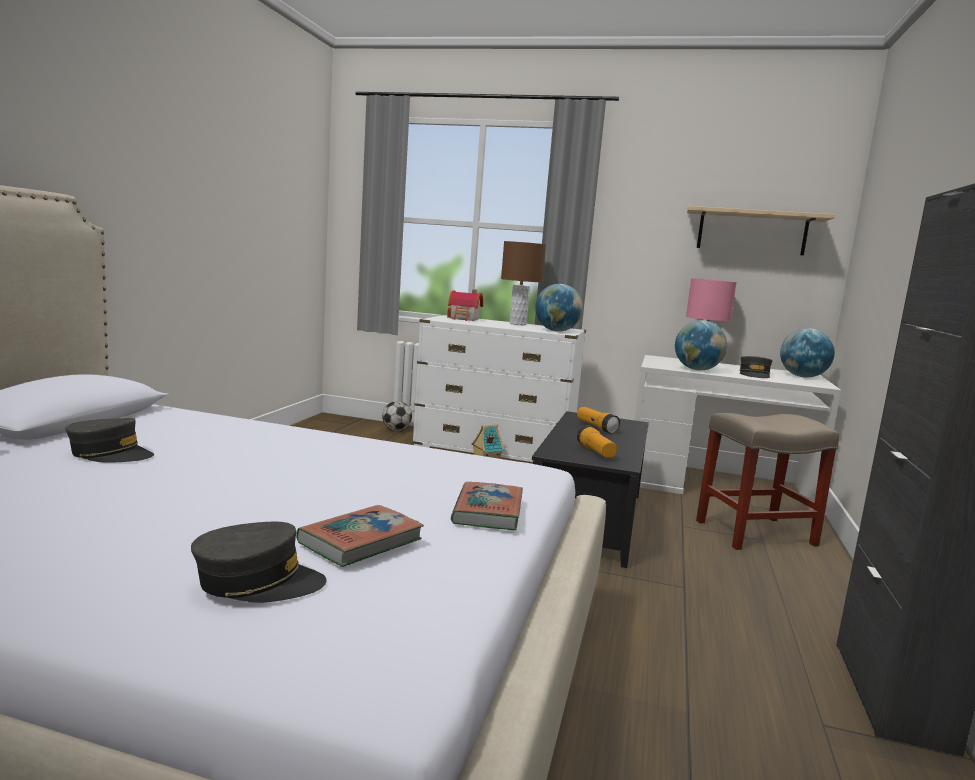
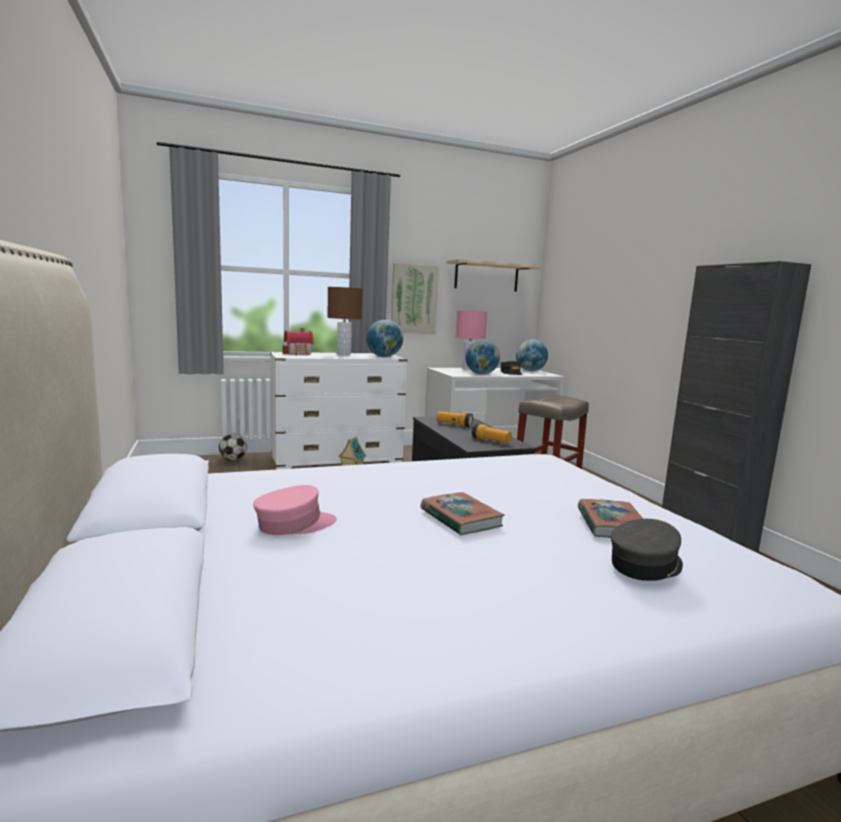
camera: 35 degrees left, 0 degrees up
(110, 454) = (294, 524): grey cap -> pink cap
(488, 512) = (598, 488): book -> book (460, 518)
(634, 261) = (414, 299): none -> picture

